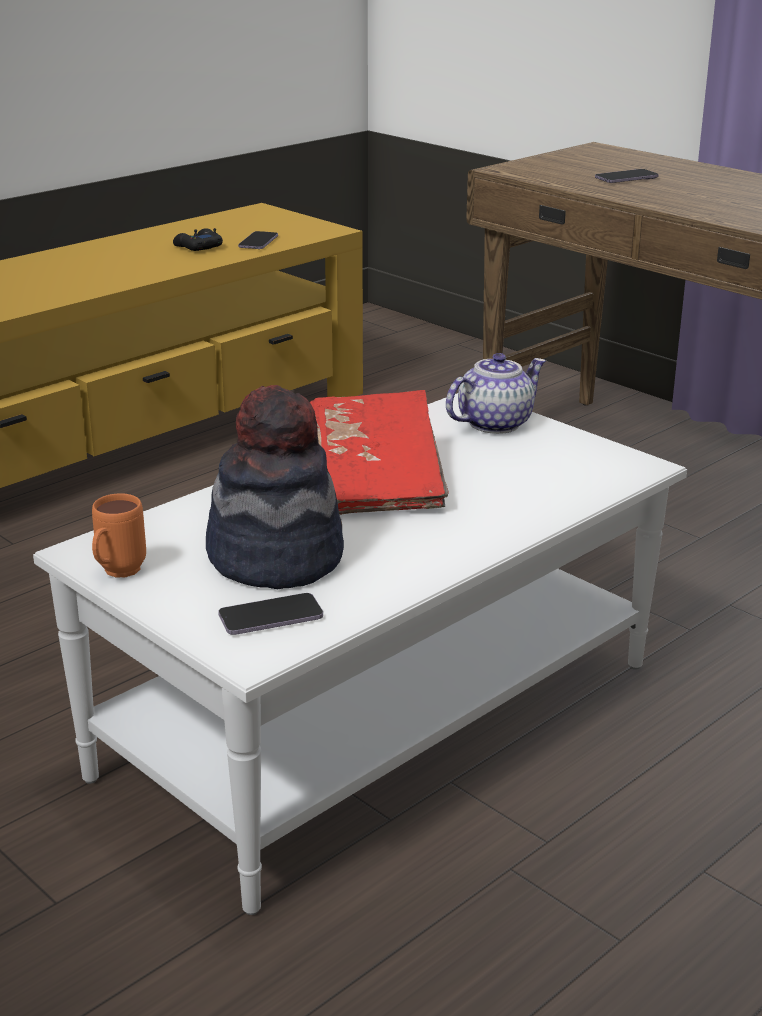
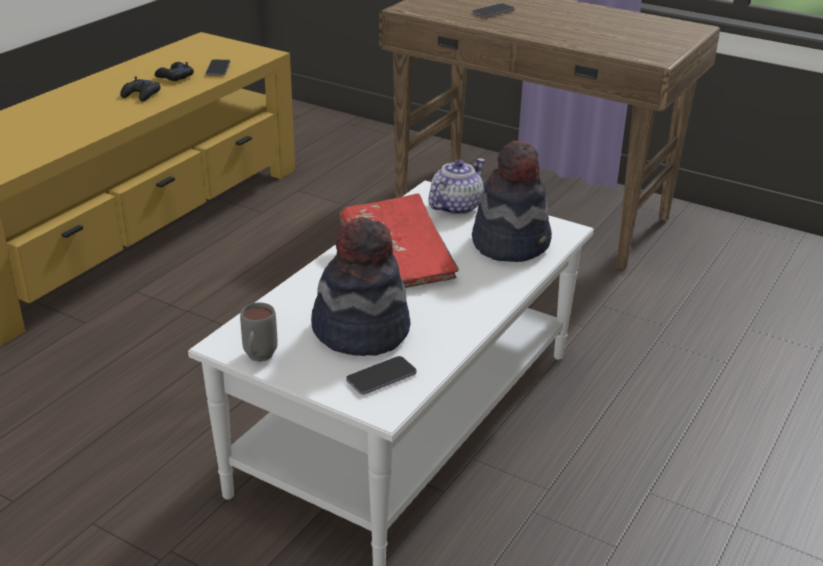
camera: 15 degrees left, 5 degrees up
(117, 574) = (258, 359): orange mug -> grey mug
(144, 263) = (141, 95): none -> black game controller
(551, 474) = (511, 243): none -> hat

